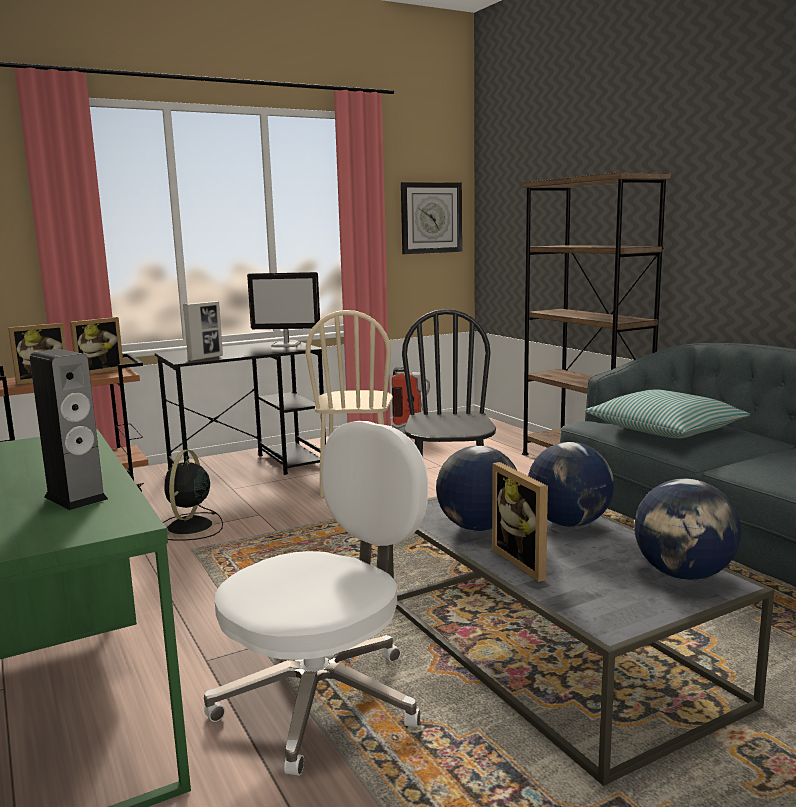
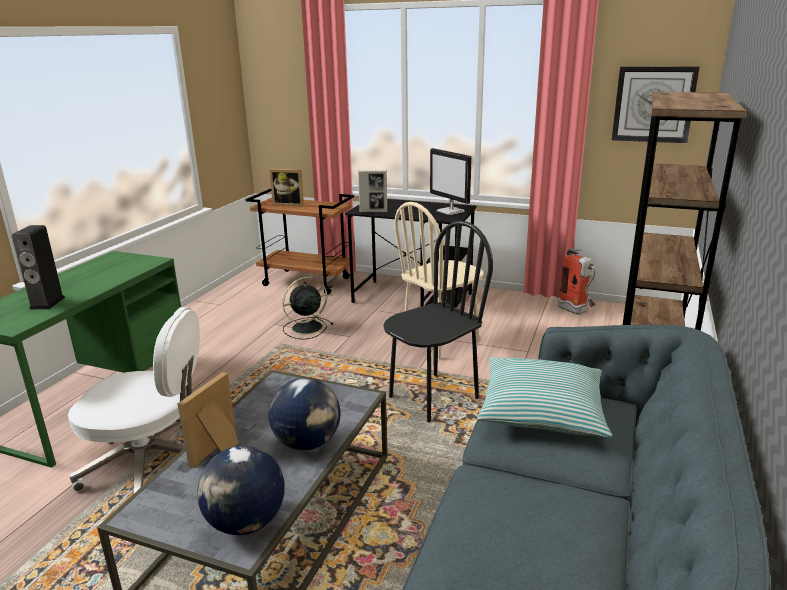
camera: 50 degrees right, 10 degrees up
(98, 371) = (325, 204): picture frame -> none
(478, 527) = (265, 412): globe -> none

